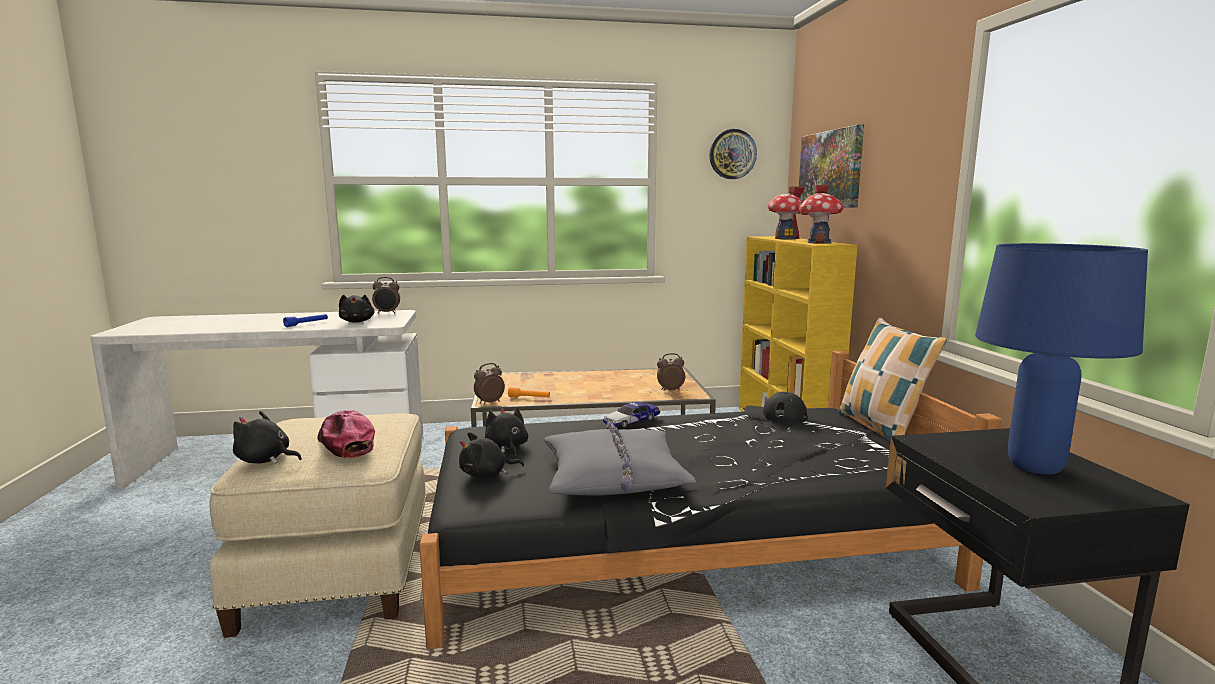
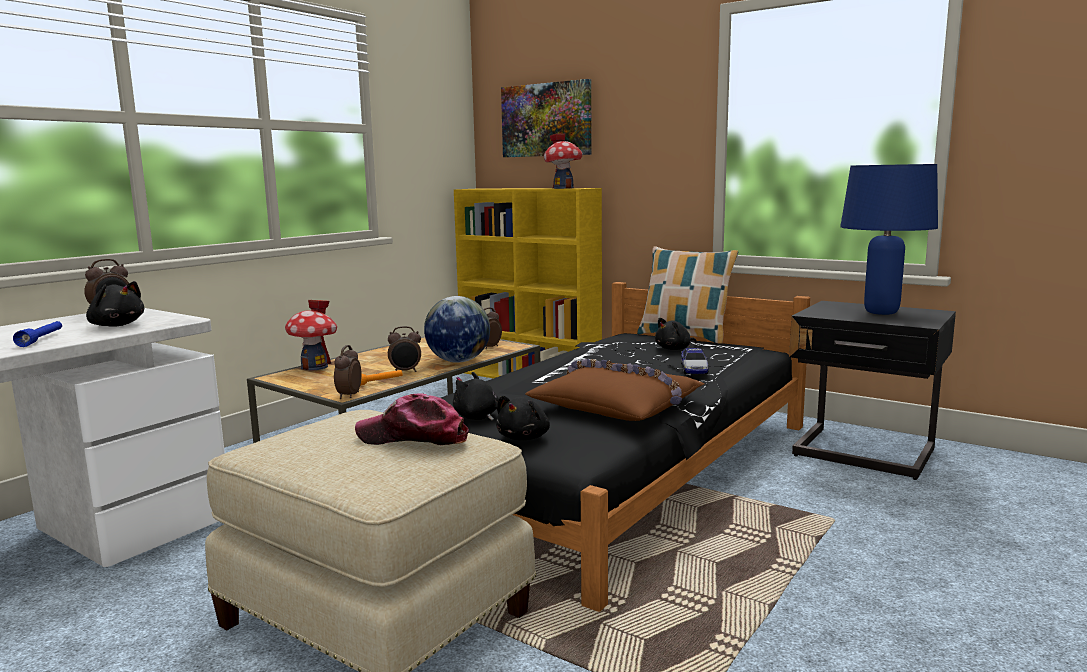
camera: 45 degrees left, 0 degrees up
(265, 460) = (363, 477): black plush toy -> black plush toy (674, 349)
(566, 394) = (405, 371): none -> alarm clock
(614, 476) = (618, 406): grey pillow -> brown pillow
(618, 396) = (458, 361): none -> globe
(631, 421) = (523, 373): toy car -> toy car (694, 368)
(732, 154) = (432, 102): wall clock -> none
(775, 415) = (613, 343): black cap -> none
(785, 238) = (508, 188): toy house -> toy house (314, 367)

